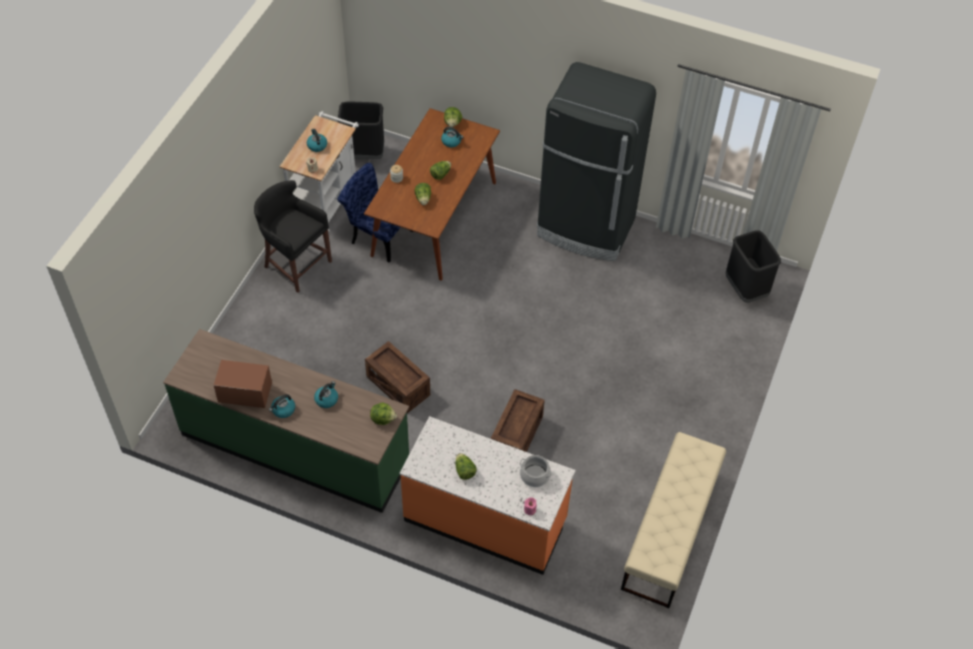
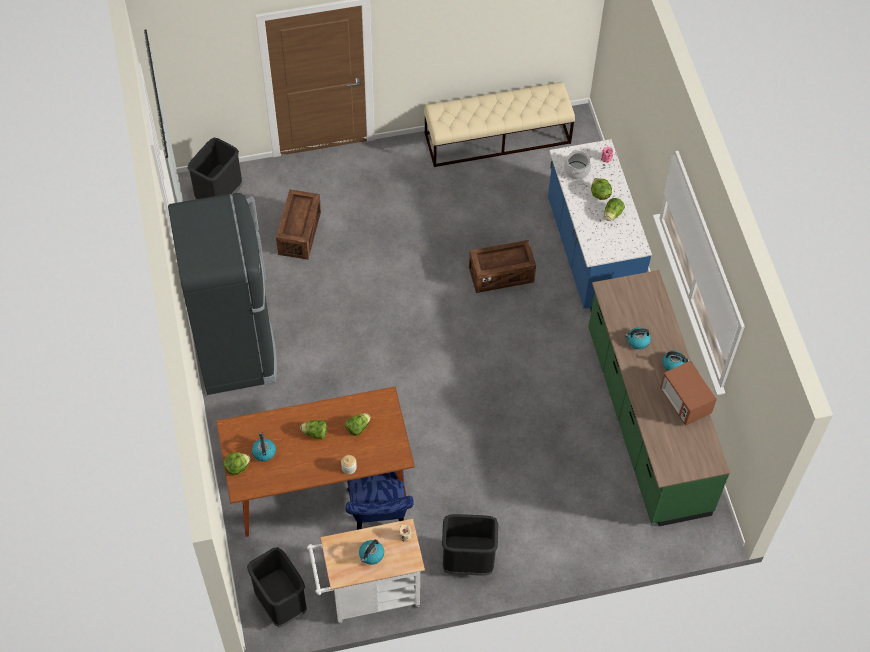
camera: 125 degrees left, 5 degrees up
(295, 264) = (467, 562): black stool -> black trash can
(383, 419) = (619, 291): lettuce -> lettuce (599, 194)
(398, 386) = (526, 386): crate -> crate (299, 233)
(485, 519) = (590, 252): orange counter -> blue counter

